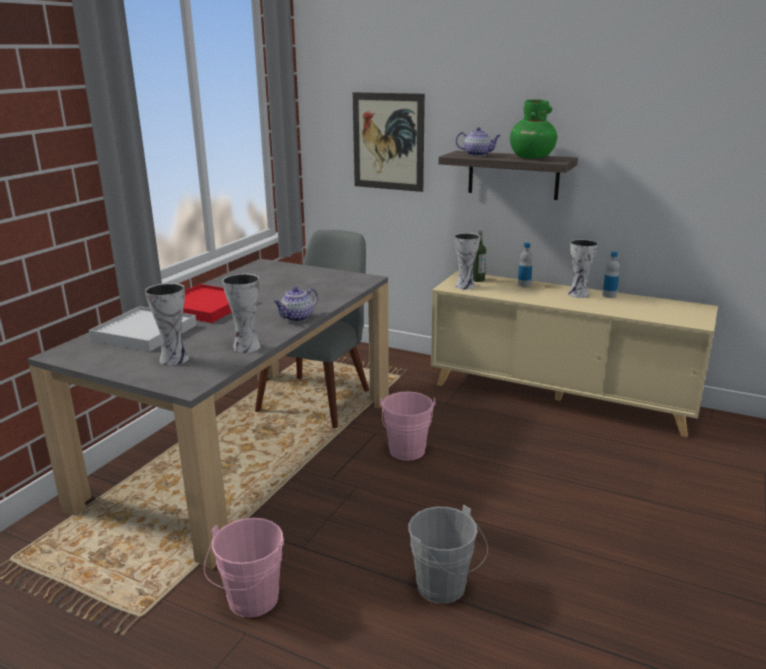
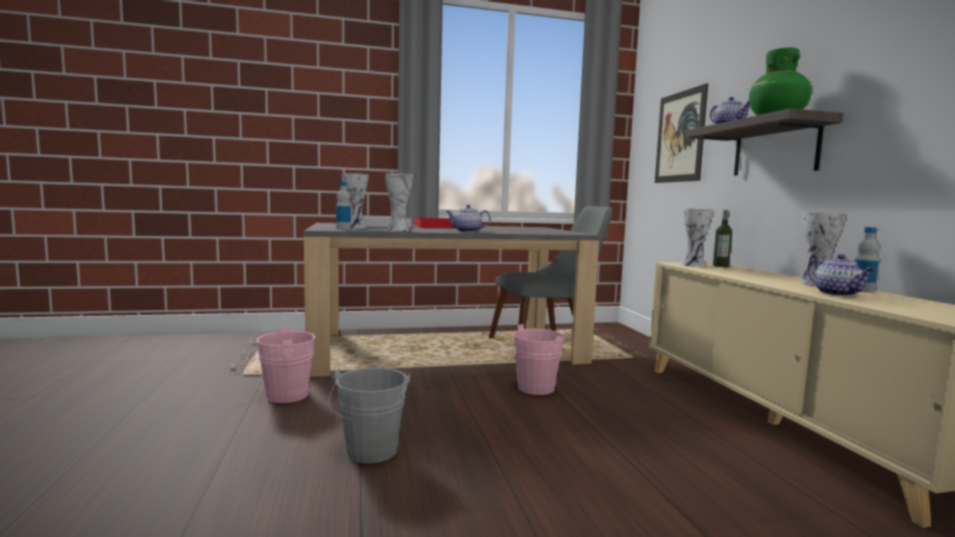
camera: 50 degrees right, 15 degrees down
(524, 284) = (764, 273): bottle -> bottle (343, 229)
(614, 307) = (838, 294): none -> teapot

